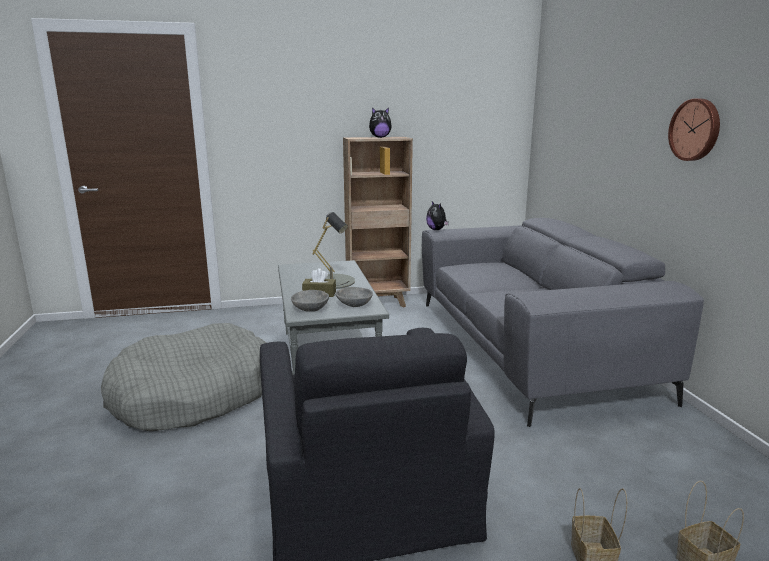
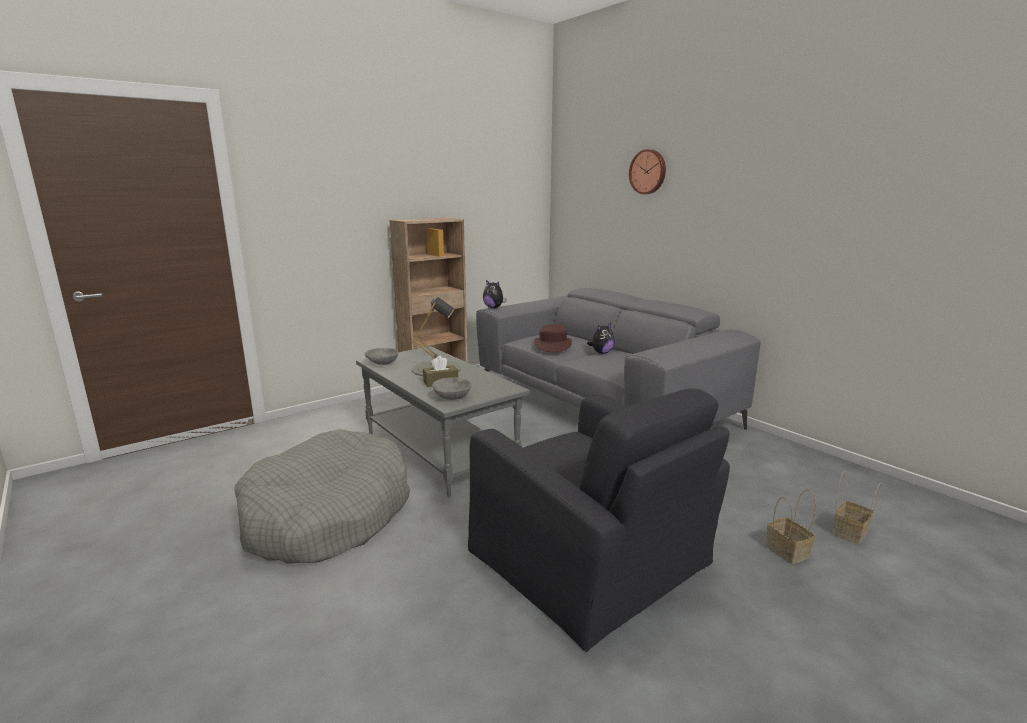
camera: 25 degrees left, 0 degrees up
(353, 305) = (488, 387): grey bowl -> grey bowl (382, 364)
(380, 137) = (430, 219): plush toy -> plush toy (601, 353)
(479, 274) = (552, 345): none -> brown hat
(696, 130) = (737, 206): wall clock -> wall clock (648, 172)

